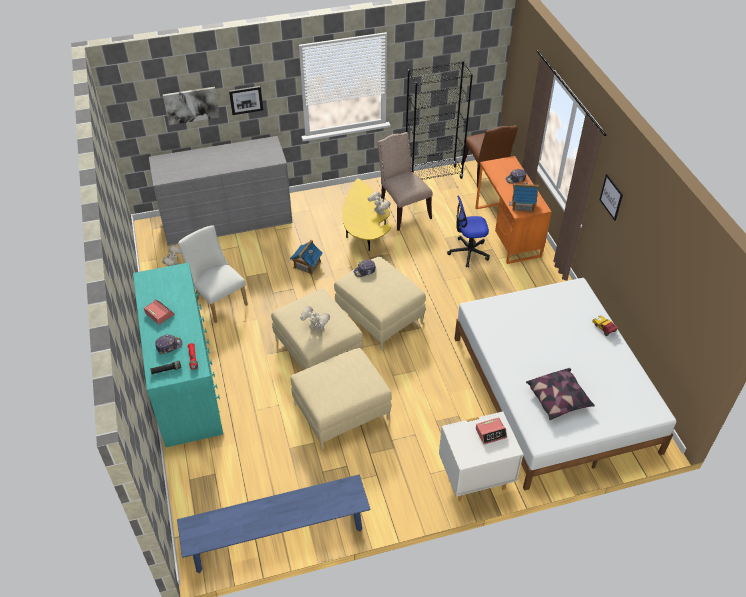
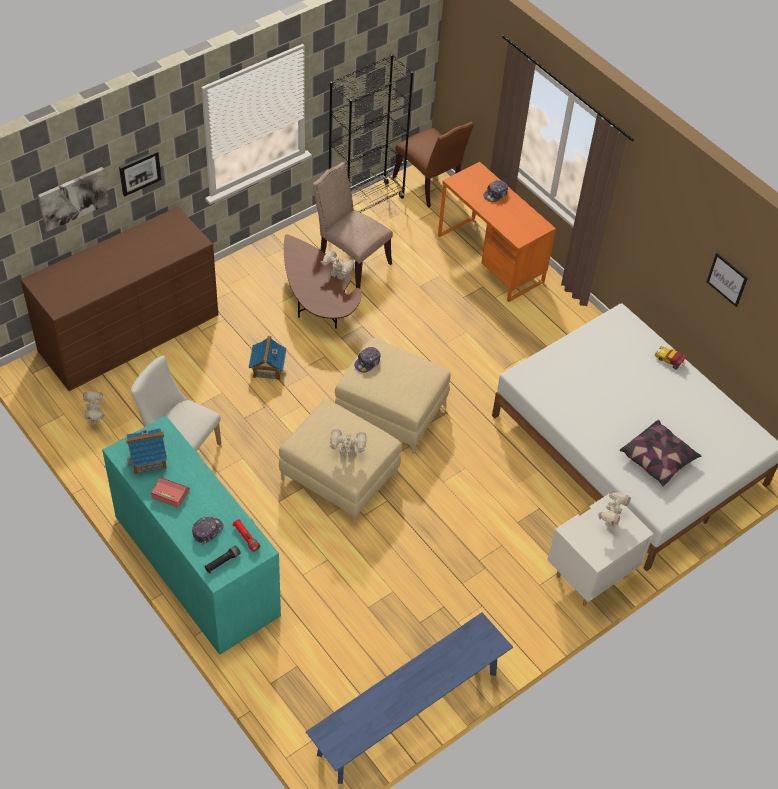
camera: 25 degrees left, 5 degrees up
(227, 219) = (129, 332): grey dresser -> brown dresser
(341, 412) = (405, 545): beige ottoman -> none
(364, 232) = (317, 304): yellow coffee table -> brown coffee table
(468, 252) = (457, 298): office chair -> none
(491, 433) = (610, 520): alarm clock -> toy robot
(523, 204) = (519, 227): toy house -> toy house (148, 459)
(611, 197) = (644, 206): picture -> picture (727, 279)

